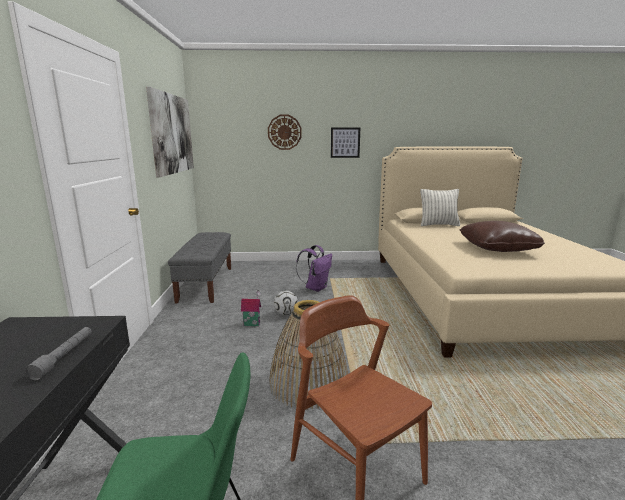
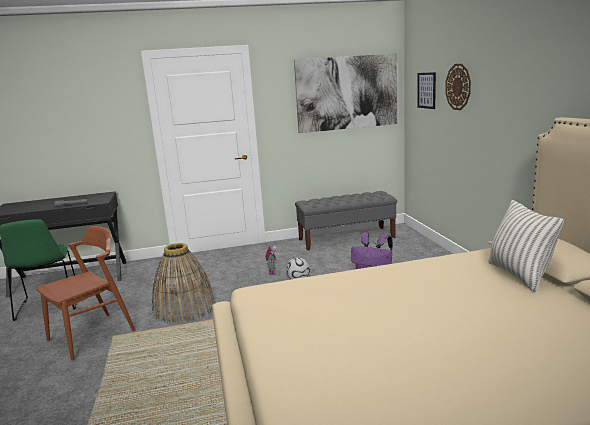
camera: 80 degrees right, 0 degrees up
(345, 142) = (510, 104): picture -> picture (426, 90)
(497, 248) = (373, 316): brown pillow -> none

